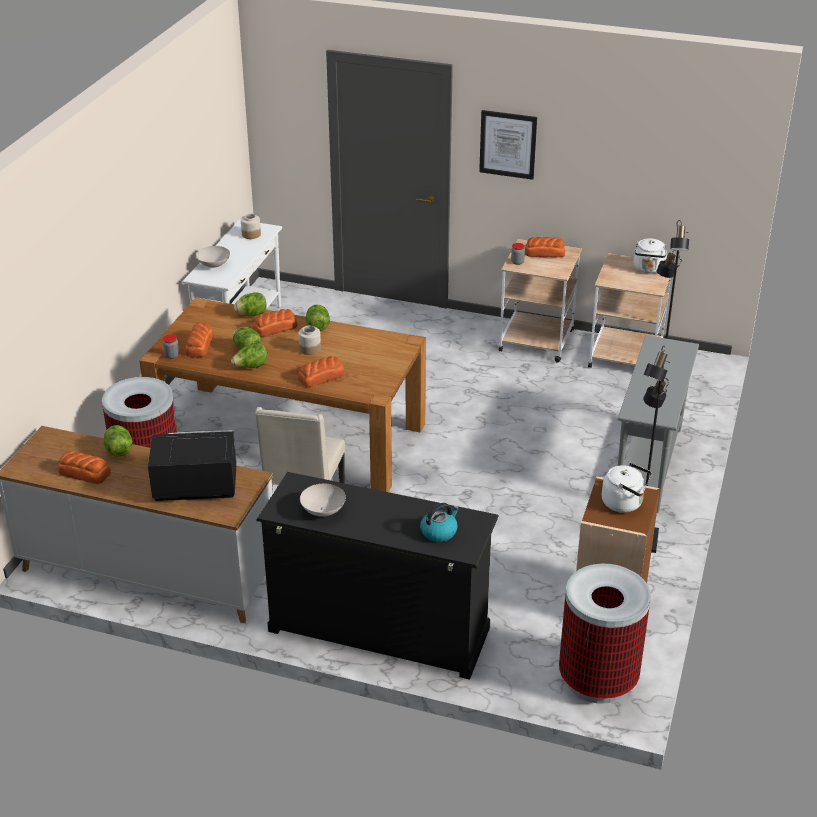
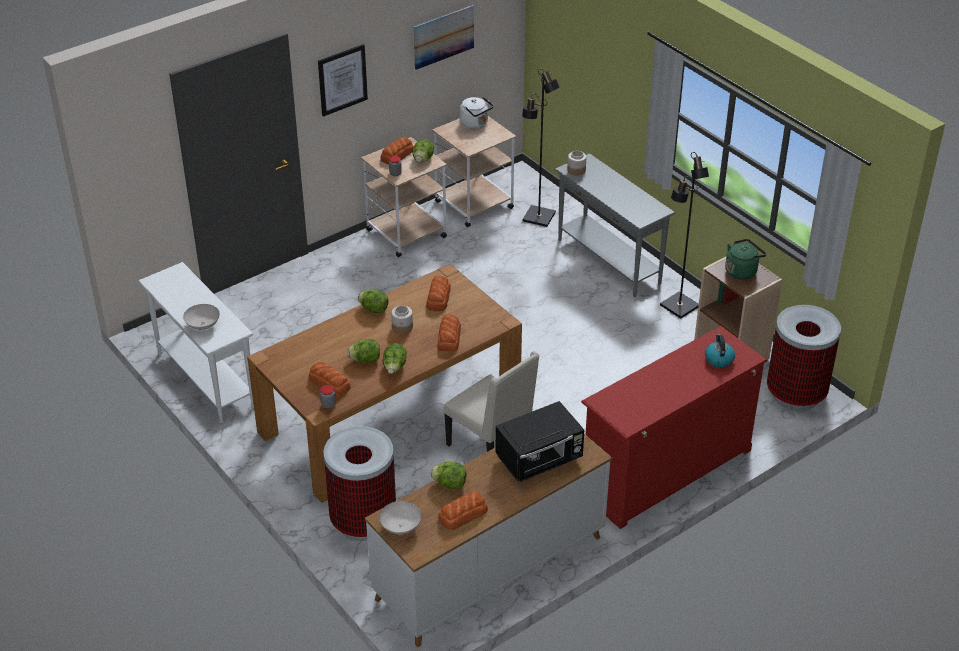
camera: 55 degrees left, 5 degrees up
(194, 486) = (540, 460): black microwave -> black microwave turned 150 degrees counterclockwise
(251, 234) = (176, 284): jar -> jar (576, 170)
(252, 314) = (314, 336): lettuce -> lettuce (423, 159)
(274, 328) = (349, 332): bread -> bread (438, 298)
(324, 511) = (648, 401): white bowl -> white bowl (401, 527)
(378, 629) = (665, 471): black cabinet -> red cabinet
(624, 503) = (742, 271): white kettle -> green kettle
(639, 155) = (443, 36): none -> picture

